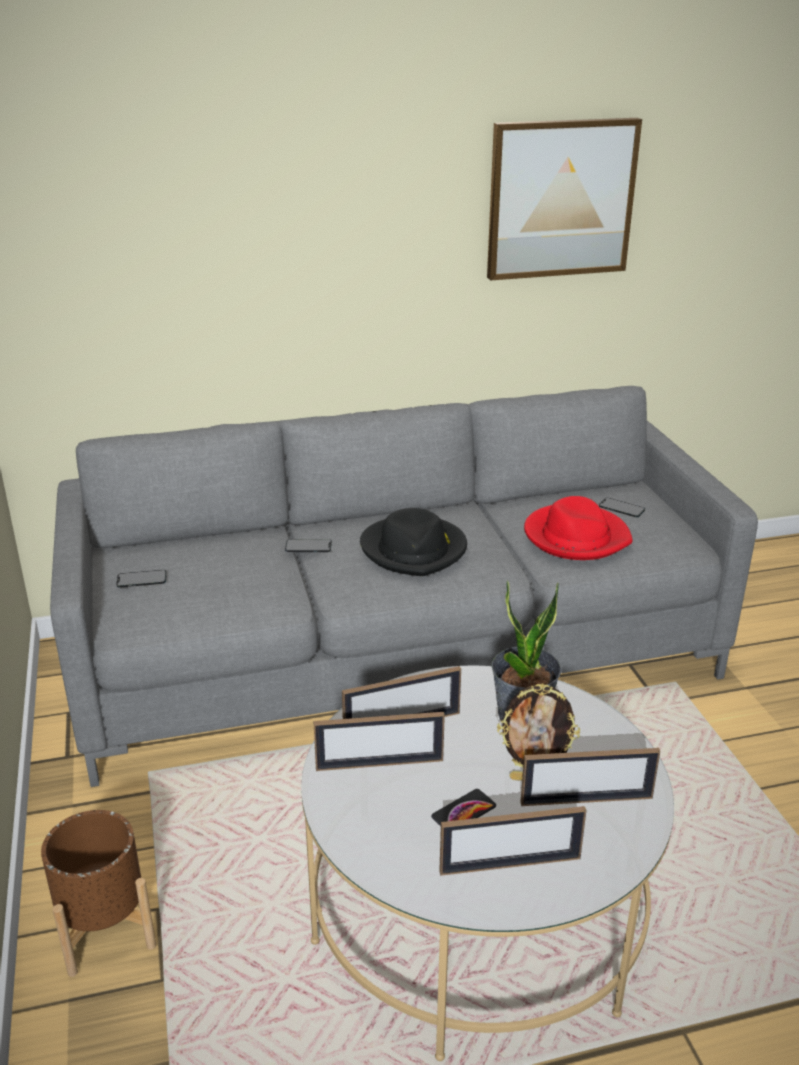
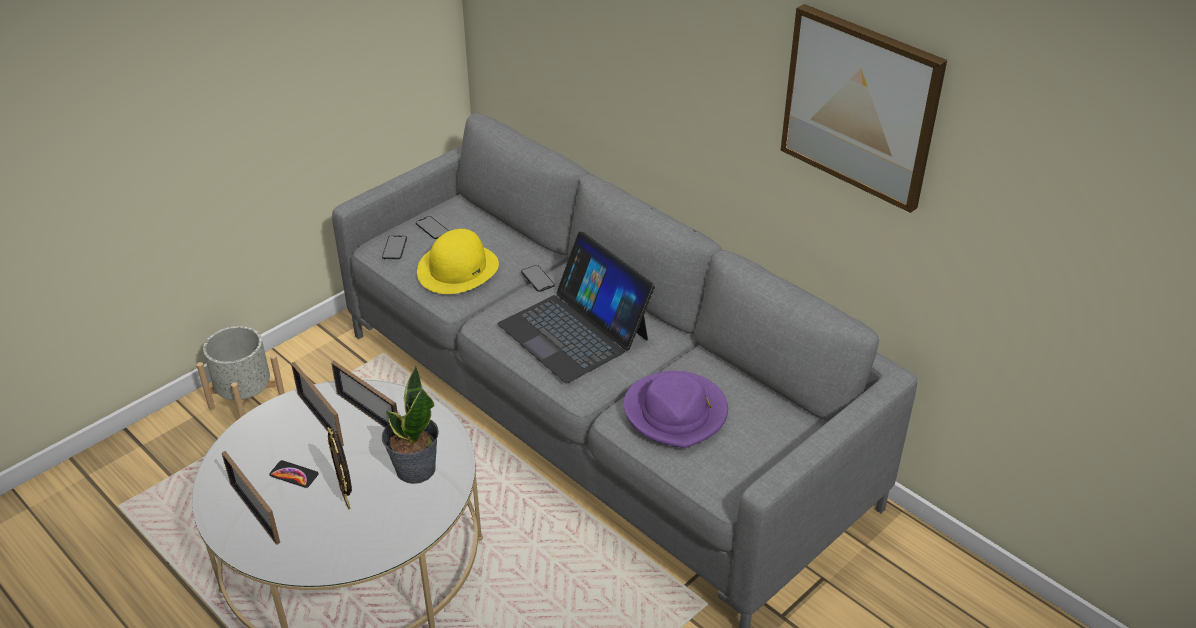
camera: 60 degrees right, 10 degrees up
(105, 930) = (247, 404): brown planter -> grey planter
(236, 583) = (458, 268): none -> yellow hat
(414, 549) = (574, 331): black hat -> laptop
(576, 536) = (676, 412): red hat -> purple hat
(586, 800) = (338, 531): picture frame -> none
(621, 508) = (759, 426): phone -> phone (394, 247)

